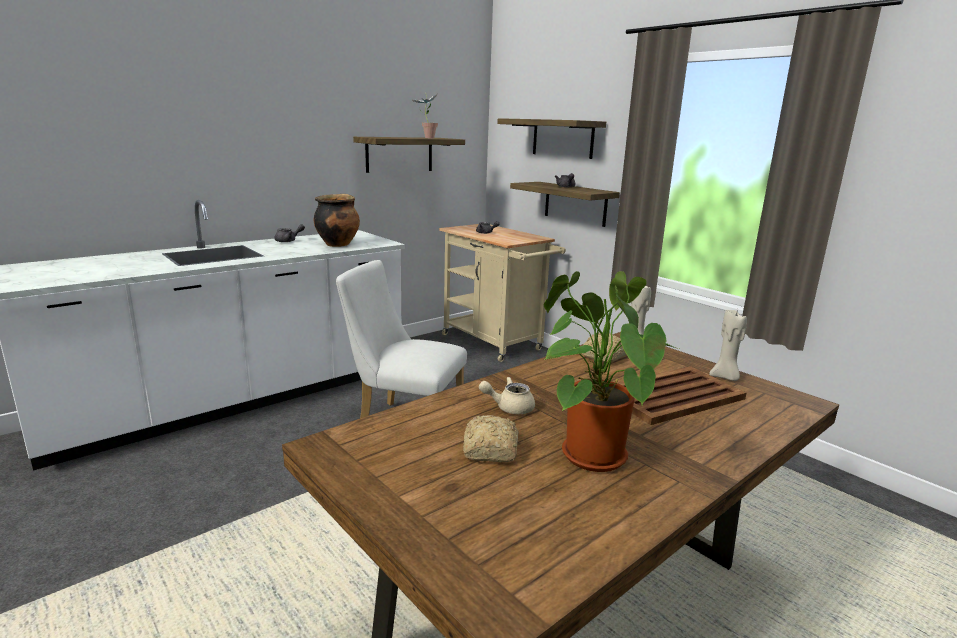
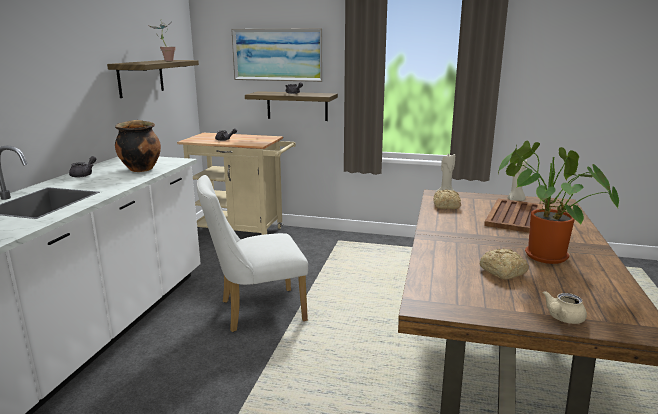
camera: 35 degrees left, 0 degrees up
(509, 407) = (463, 248): beige teapot -> beige teapot (562, 318)
(562, 138) = (278, 54): shelf -> picture

